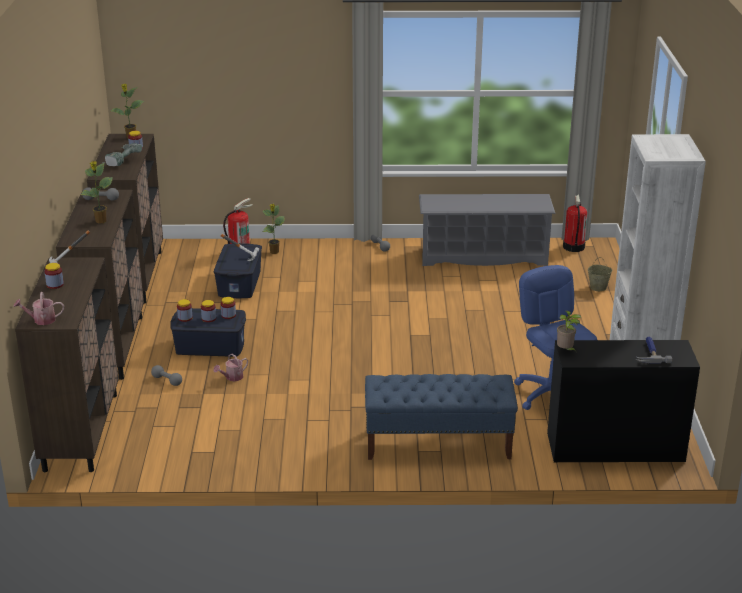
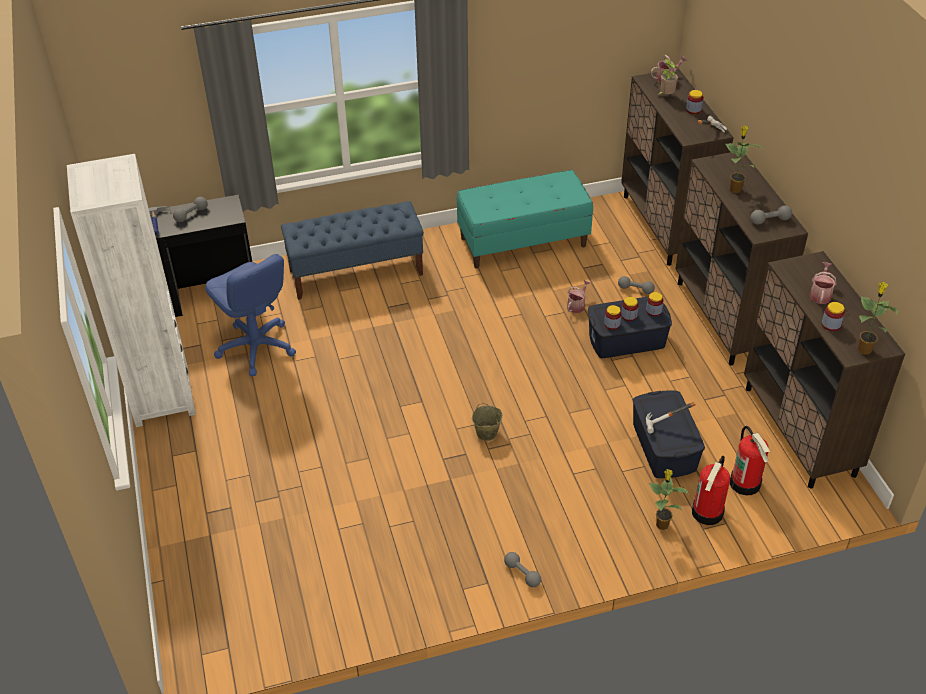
camera: 165 degrees right, 15 degrees up
(122, 161) = (820, 294): power drill -> watering can
(243, 442) = (523, 241): none -> turquoise bench
(483, 256) = (366, 583): grey shoe rack -> none
(566, 350) = (235, 211): potted plant -> potted plant (665, 95)
(573, 247) = (233, 643): fire extinguisher -> fire extinguisher (745, 483)
(598, 287) = (199, 543): beige bucket -> beige bucket (486, 433)
(613, 355) = (191, 214): none -> grey dumbbell

